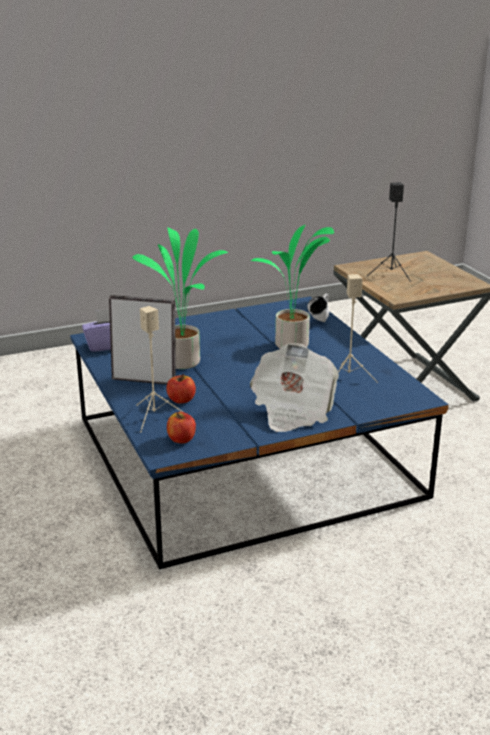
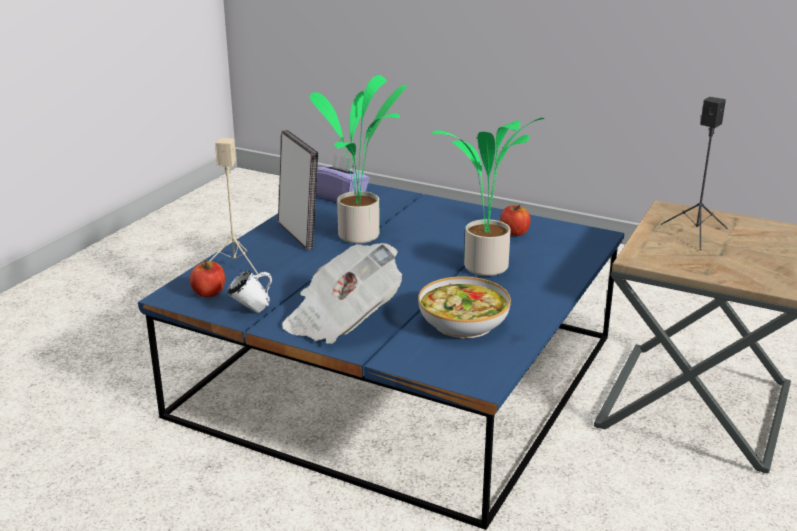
camera: 50 degrees right, 0 degrees up
(181, 400) = (283, 264): apple -> apple (514, 233)
(319, 323) = (566, 261): white mug -> white mug (251, 311)
(349, 377) = (464, 323): beige speaker -> bowl

